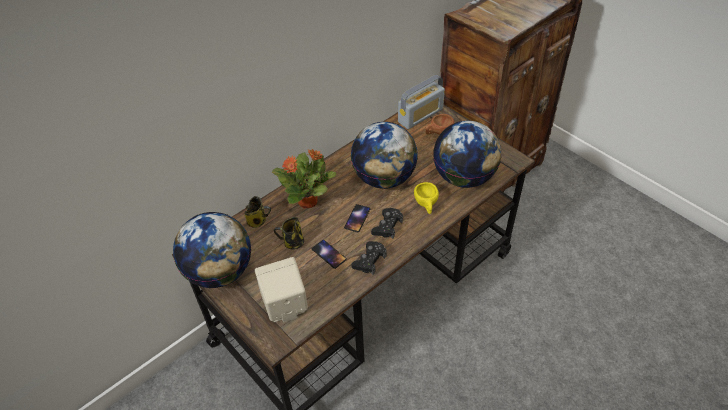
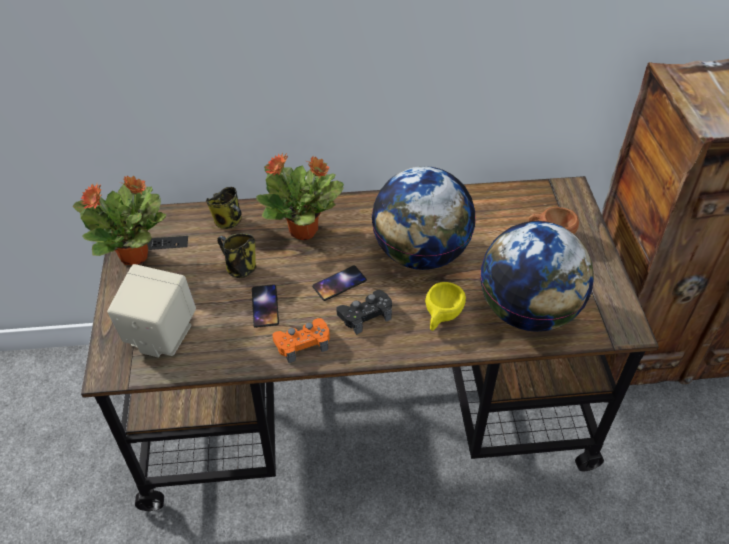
camera: 35 degrees right, 0 degrees up
(220, 272) = (135, 255): globe -> potted plant
(369, 260) = (302, 343): black game controller -> orange game controller
(420, 115) = (547, 200): radio -> none

